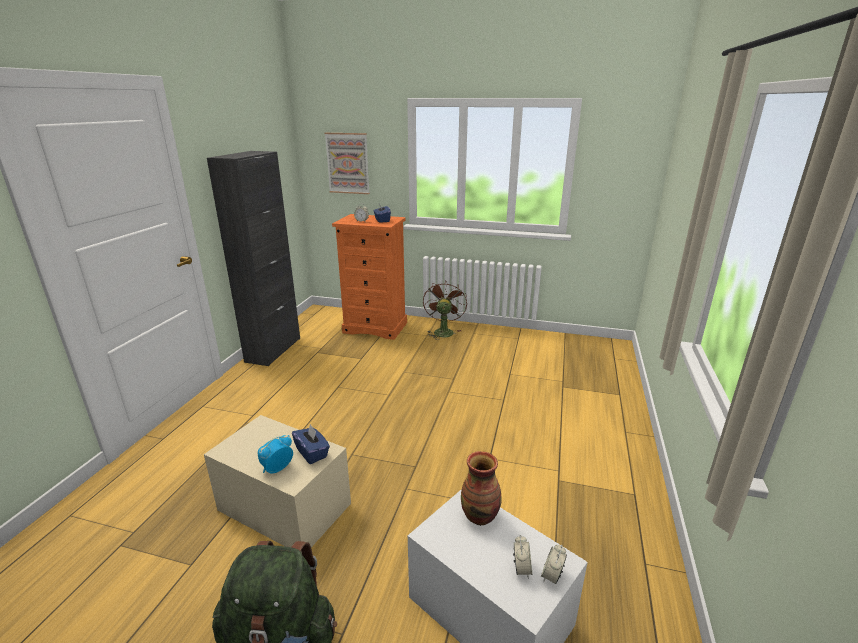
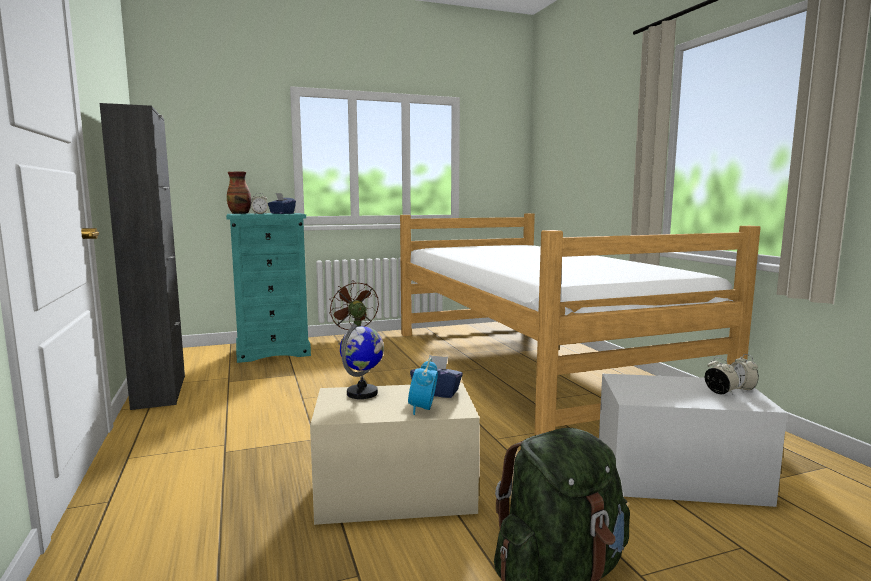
camera: 35 degrees left, 15 degrees down
(272, 432) = (362, 393): none -> globe
(348, 163) = (213, 157): picture -> none
(375, 327) = (273, 352): orange dresser -> turquoise dresser
(480, 515) = (644, 381): vase -> vase (240, 213)
(550, 412) = (532, 366): none -> bed

